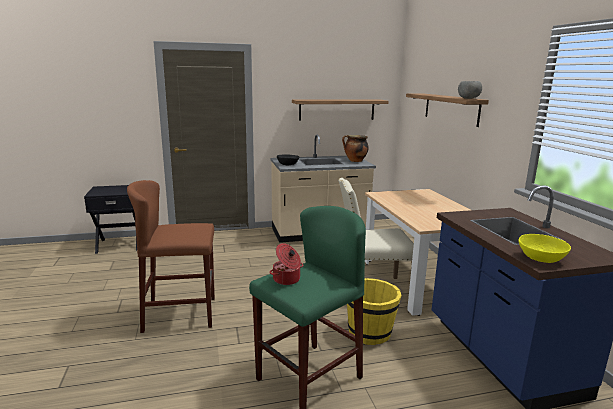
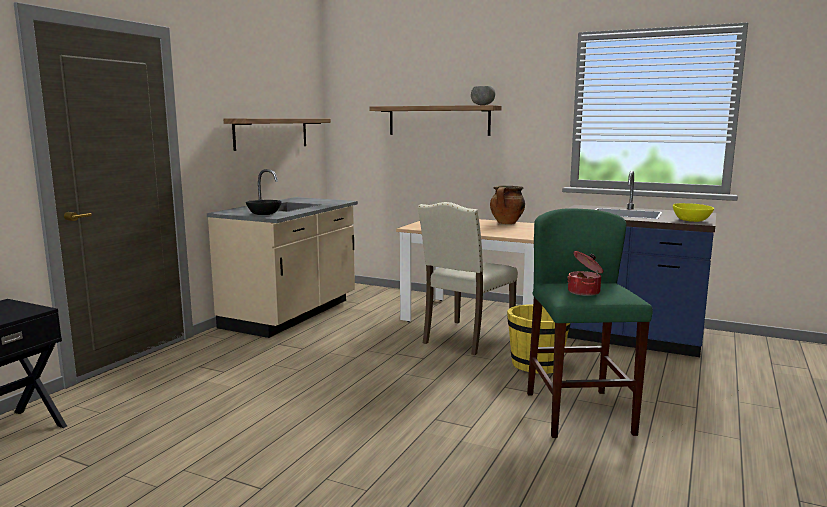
camera: 50 degrees left, 5 degrees down
(180, 314) = (349, 443): brown stool -> none
(355, 161) = (320, 201): cooking pot -> cooking pot (506, 223)

